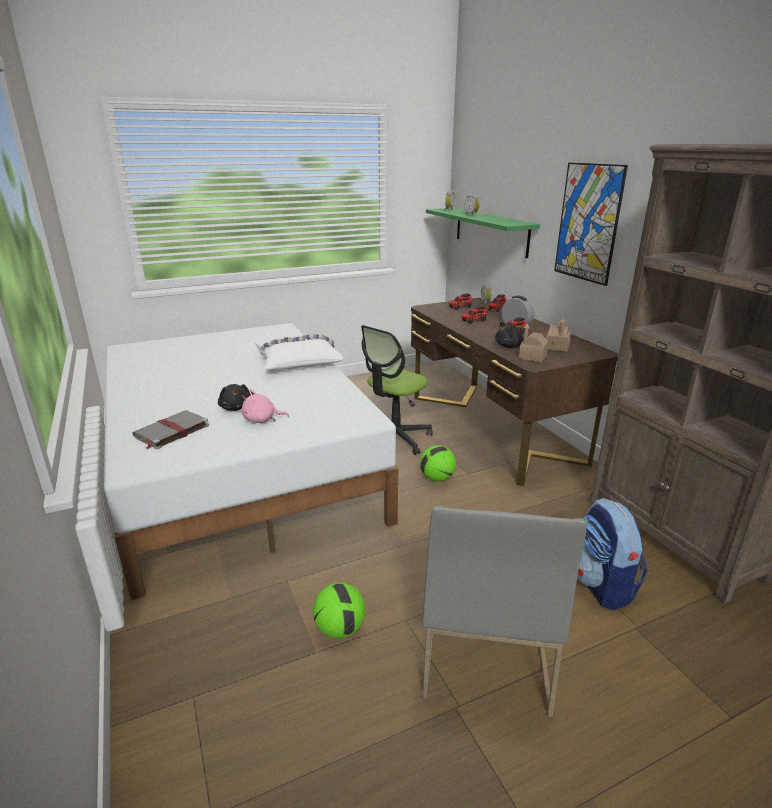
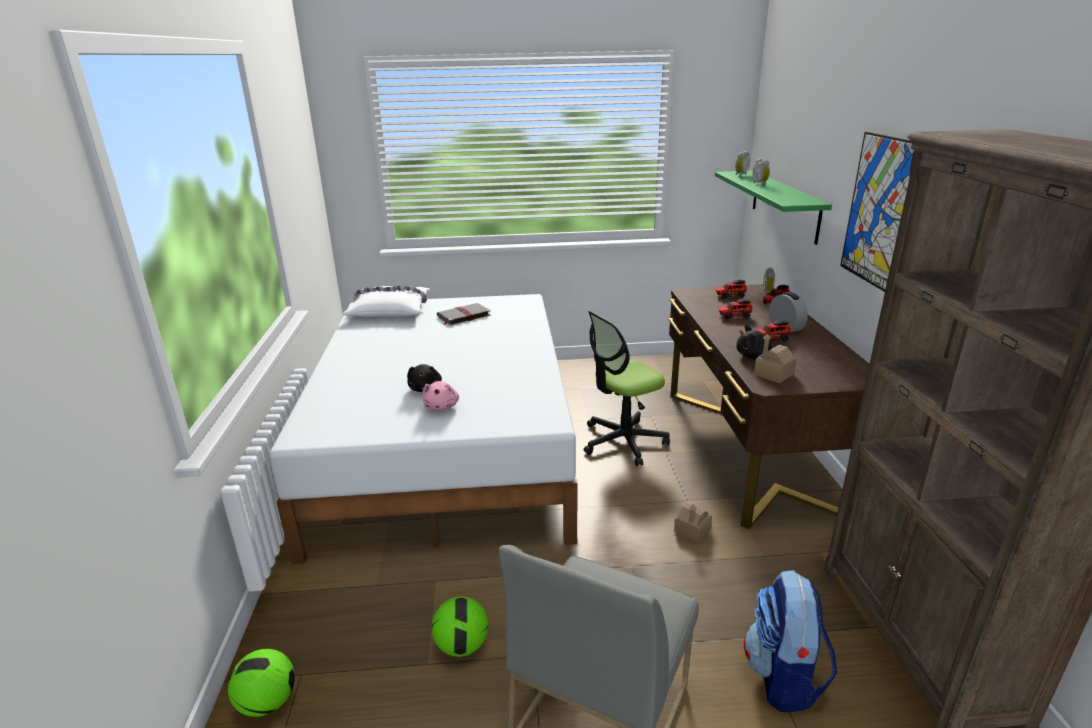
camera: 20 degrees right, 0 degrees up
(171, 432) = (352, 406): grey book -> grey book (463, 316)
(262, 420) = (442, 406): pink plush toy -> pink plush toy turned 105 degrees counterclockwise
(298, 360) = (519, 341): white pillow -> white pillow (390, 310)
(437, 478) = (648, 499): football -> football (267, 702)
(556, 347) = (816, 364): toy house -> toy house (692, 530)

